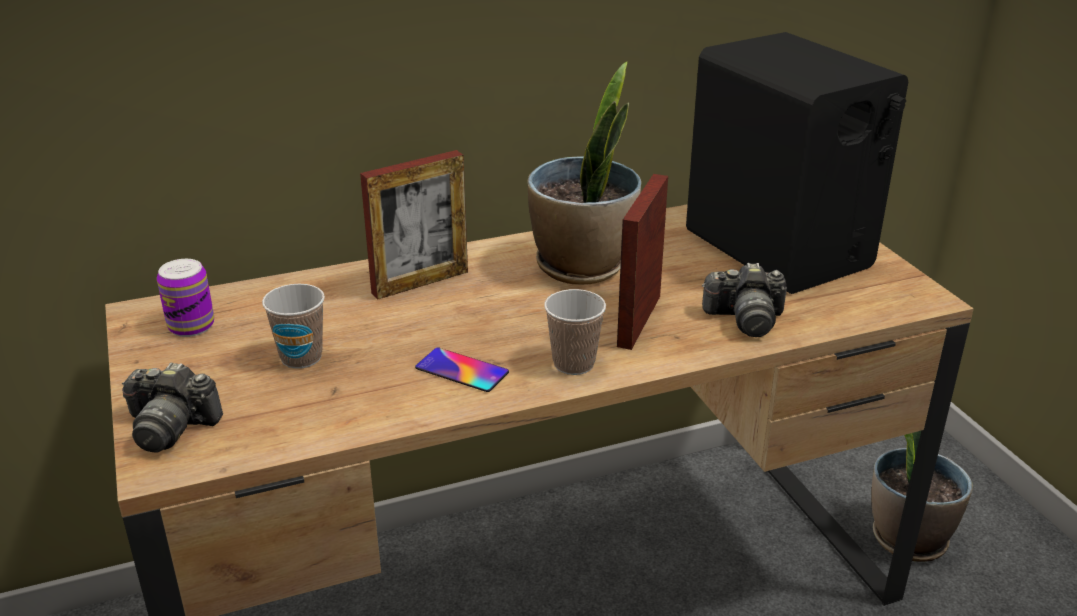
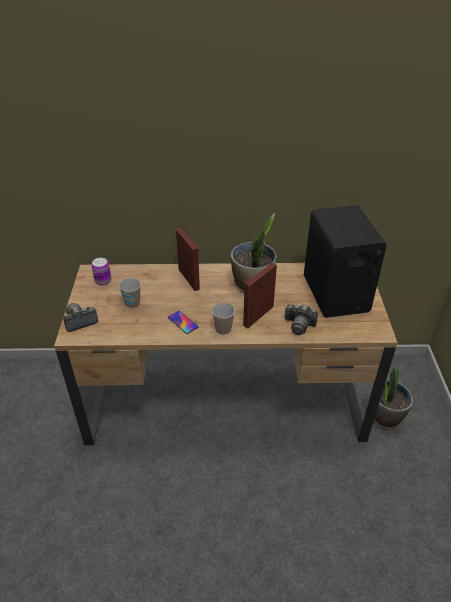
camera: 20 degrees right, 10 degrees up
(170, 427) = (80, 321): camera -> camera turned 120 degrees clockwise
(420, 282) = (188, 279): picture frame -> picture frame turned 105 degrees counterclockwise

